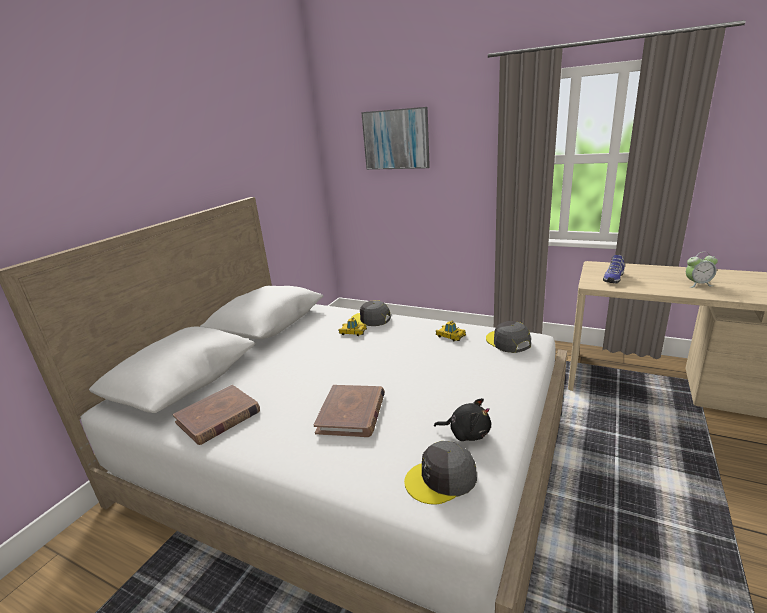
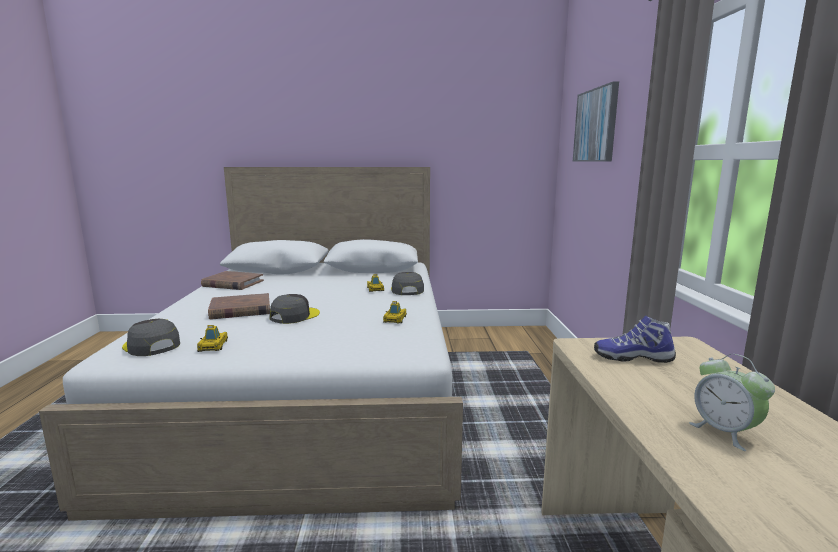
camera: 60 degrees right, 10 degrees down
(466, 433) = (213, 346): black plush toy -> toy car
(507, 342) = (400, 343): grey cap -> grey cap (294, 316)

